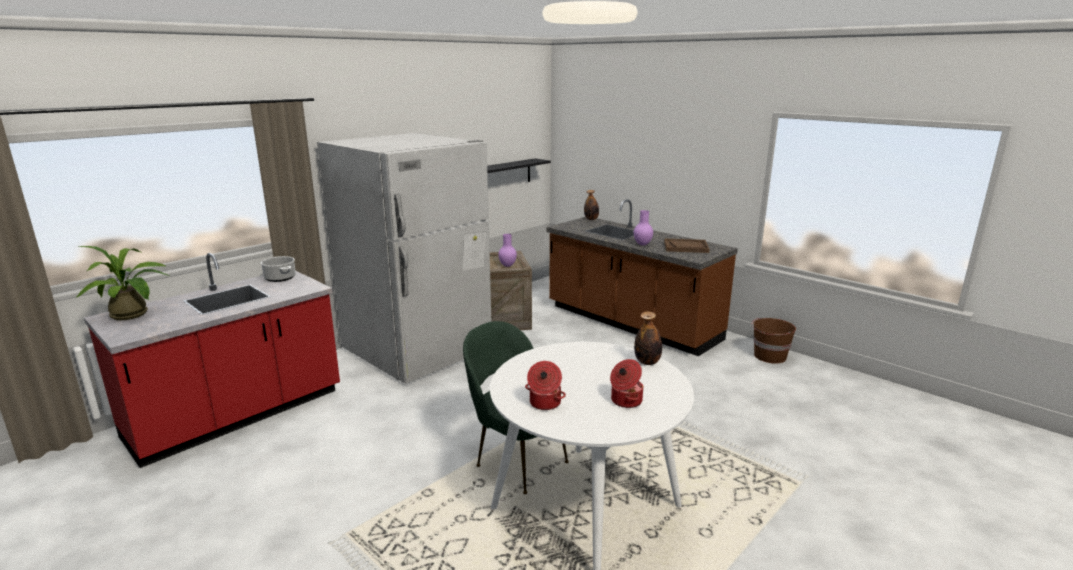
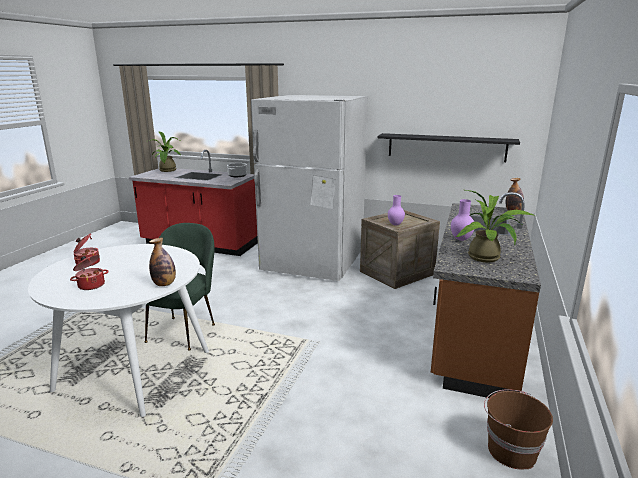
camera: 65 degrees right, 0 degrees up
(686, 247) = (488, 258): brown tray -> potted plant

